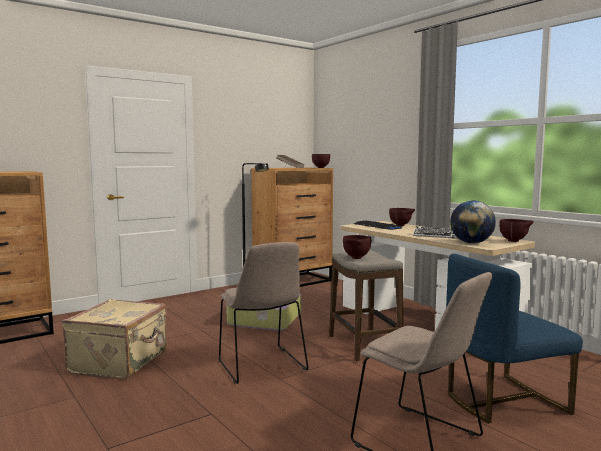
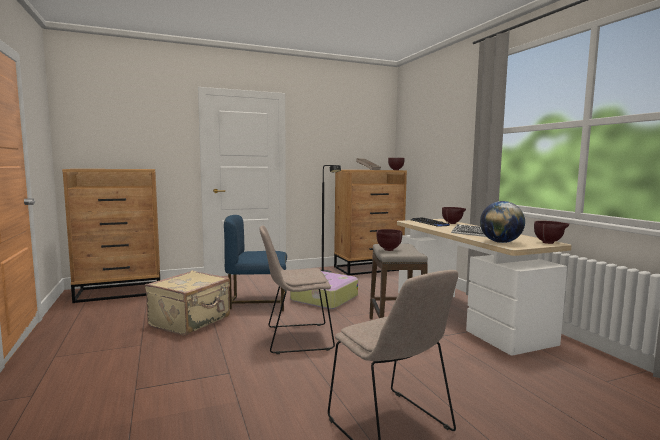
camera: 15 degrees right, 0 degrees up
(262, 366) = (296, 338): beige chair -> beige chair turned 90 degrees clockwise
(502, 401) = (499, 400): blue chair -> blue chair (258, 302)

